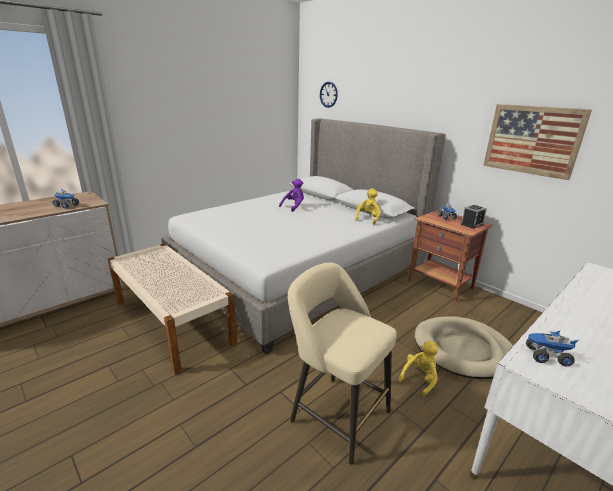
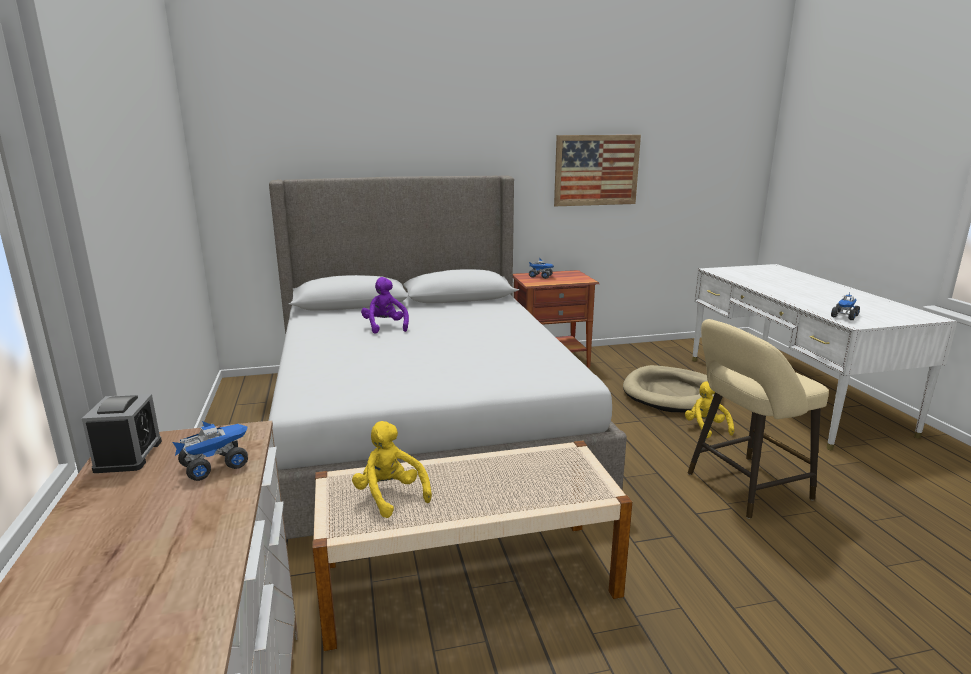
camera: 60 degrees left, 5 degrees down
(328, 94) = (275, 137): wall clock -> none
(367, 219) = (488, 305): yellow plush toy -> yellow plush toy (390, 496)
(472, 224) = (570, 274): alarm clock -> alarm clock (128, 455)

